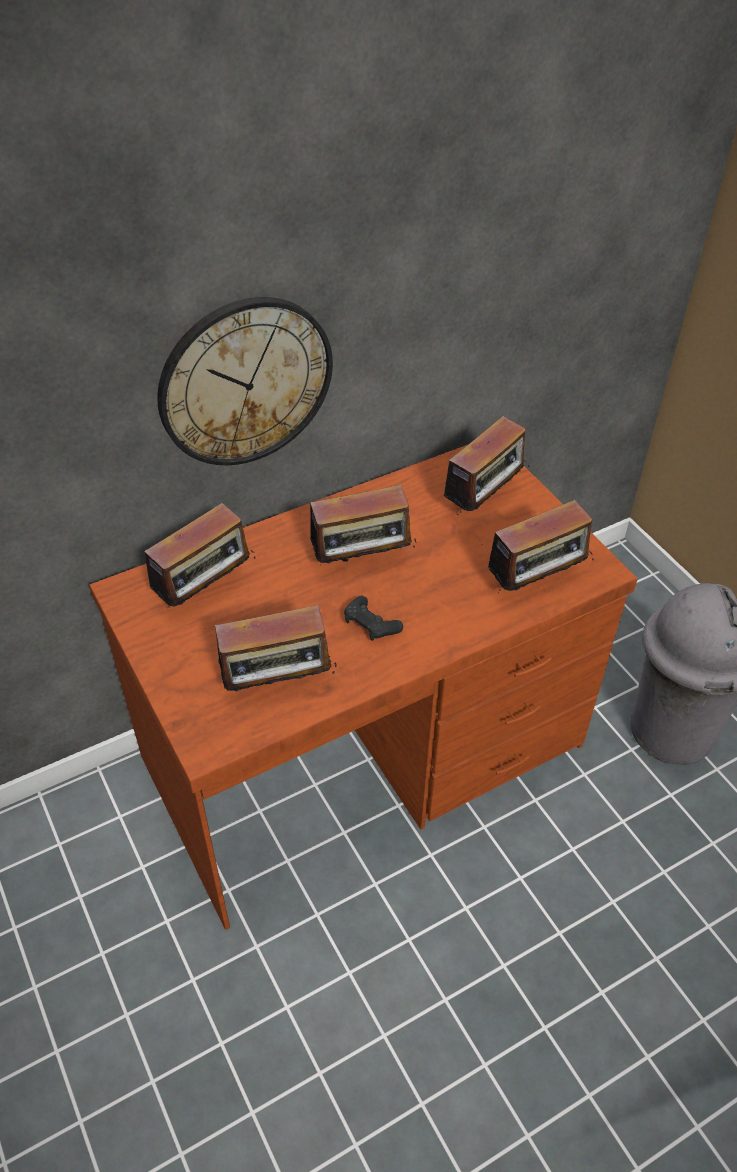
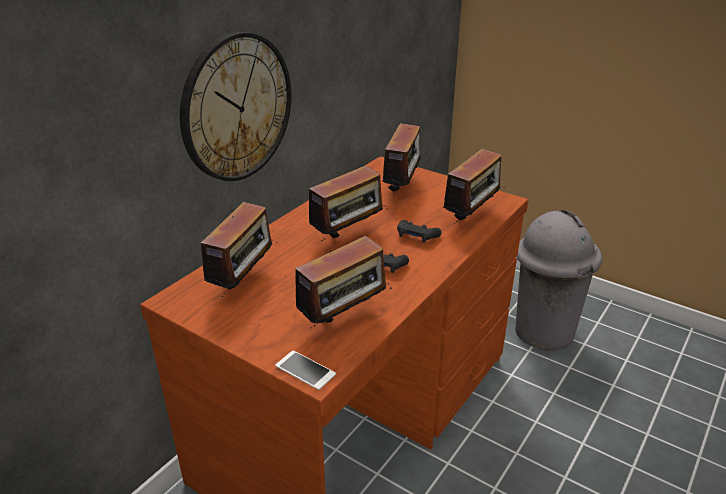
camera: 25 degrees left, 15 degrees down
(197, 736) = (305, 370): none -> phone
(442, 593) = (416, 236): none -> black game controller

